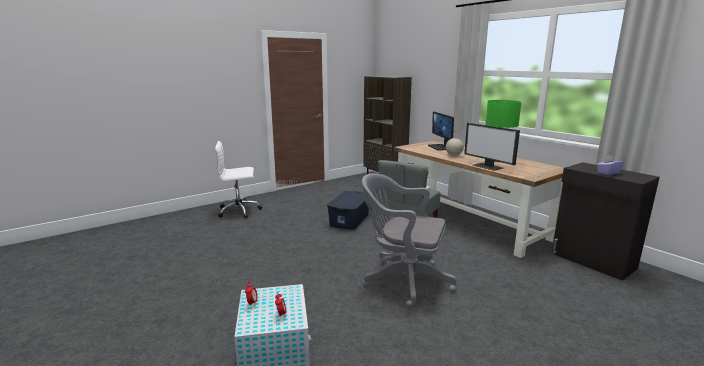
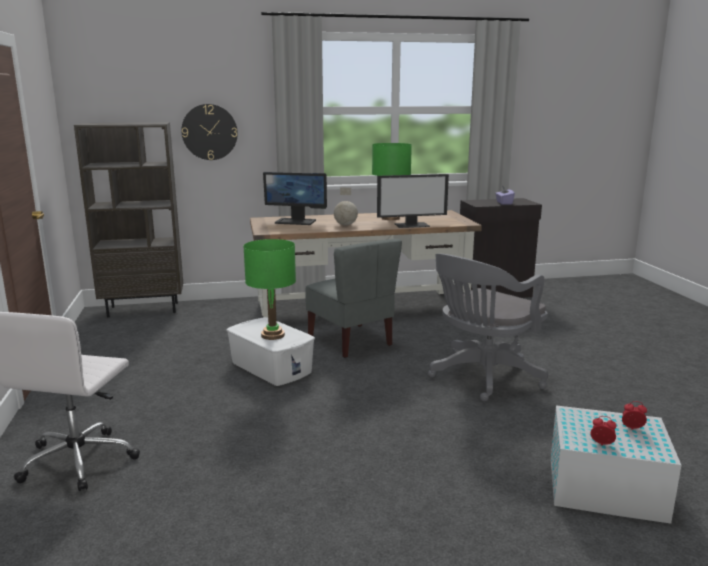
camera: 65 degrees left, 0 degrees up
(346, 200) = (272, 335): none -> green table lamp
(350, 219) = (271, 367): blue storage box -> white storage box
(429, 84) = (209, 132): none -> wall clock

